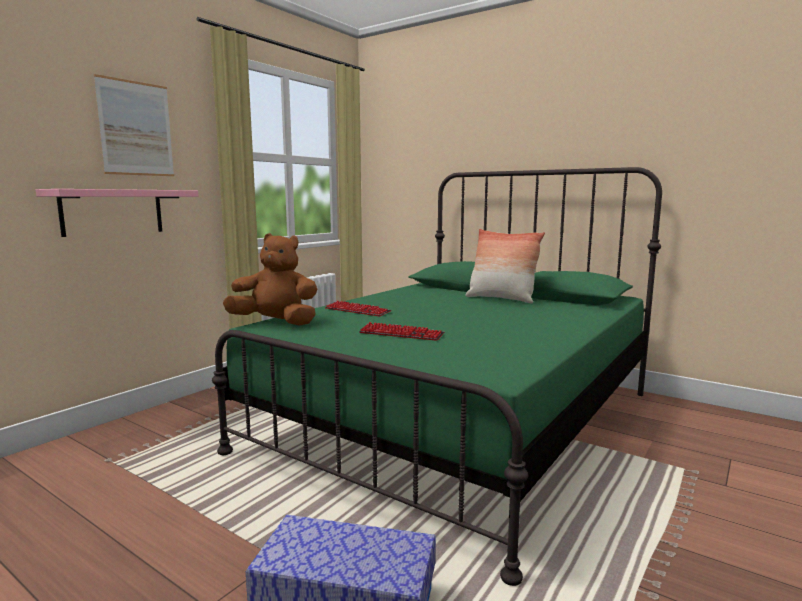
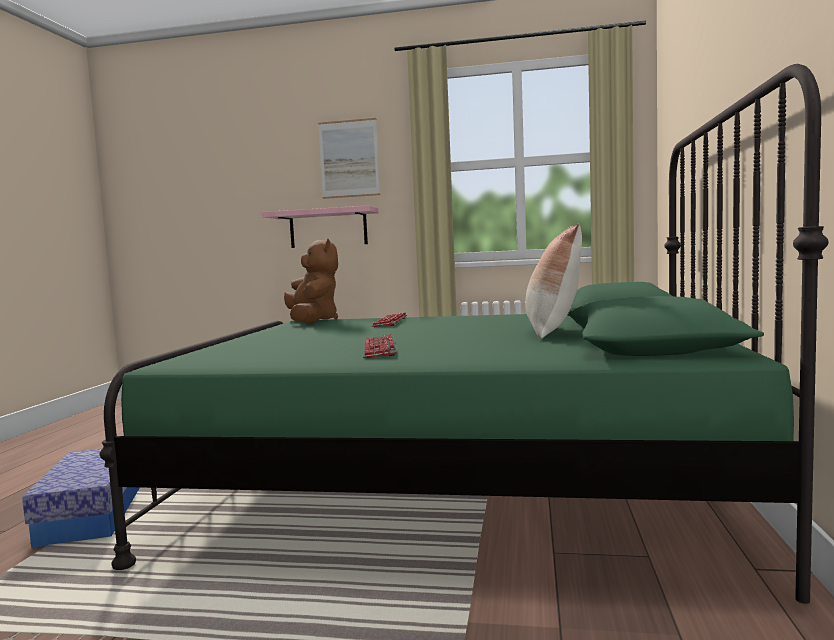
camera: 65 degrees right, 5 degrees down
(401, 334) = (304, 337): keyboard -> keyboard (379, 349)

